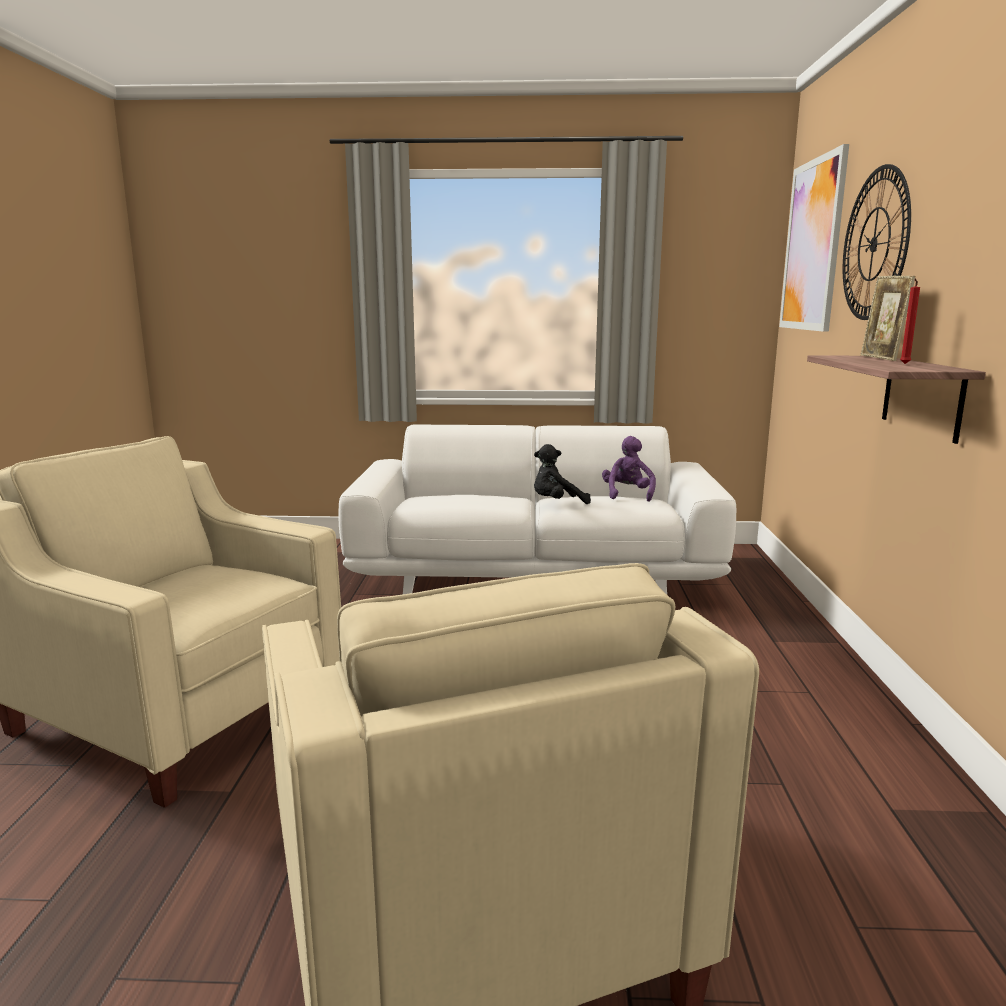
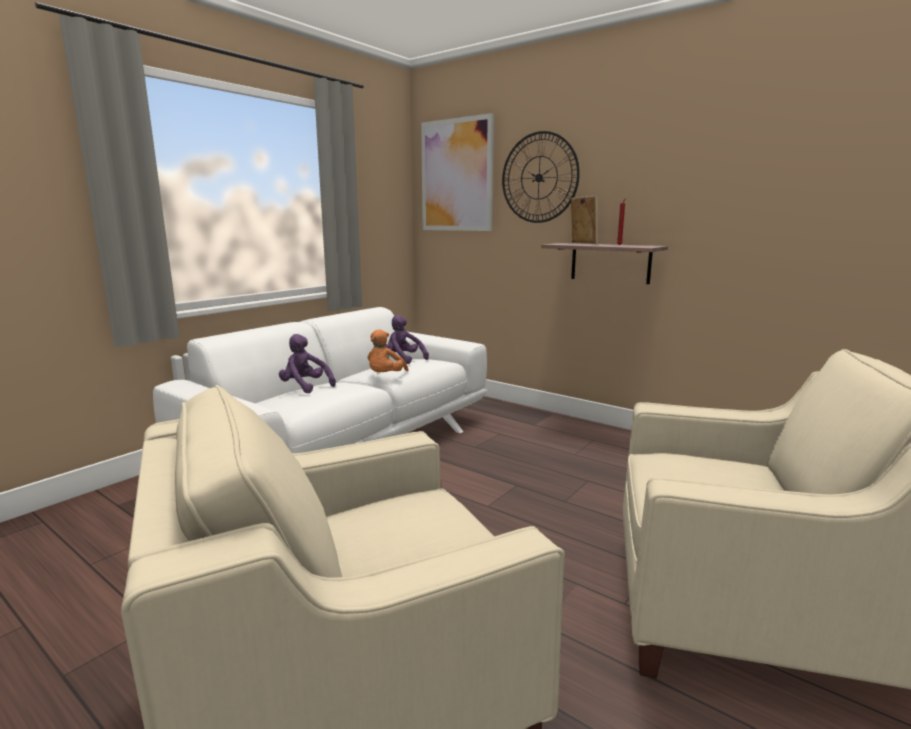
camera: 55 degrees left, 0 degrees up
(475, 492) = (305, 387): none -> purple plush toy
(557, 503) = (385, 376): black plush toy -> orange plush toy
(881, 358) = (582, 243): picture frame -> picture frame turned 150 degrees counterclockwise

